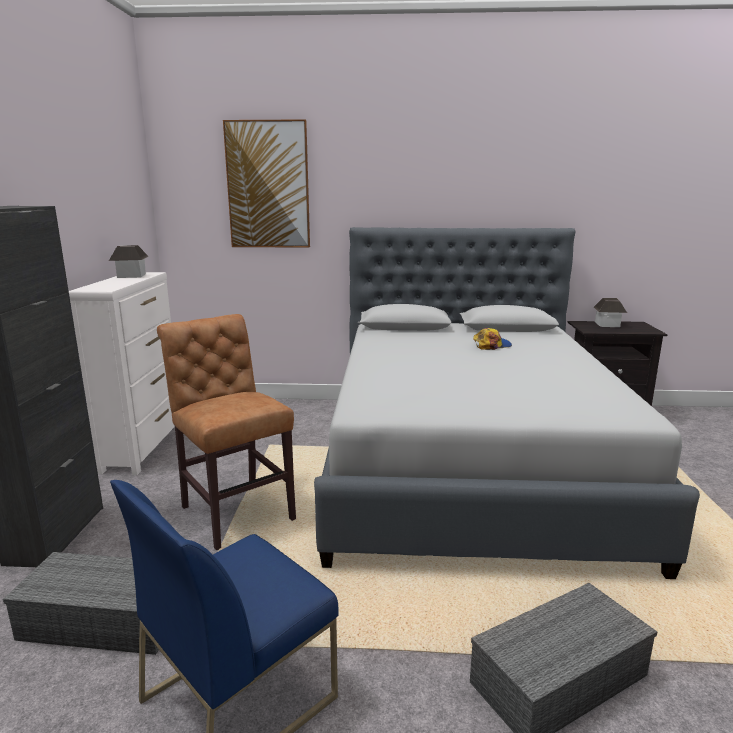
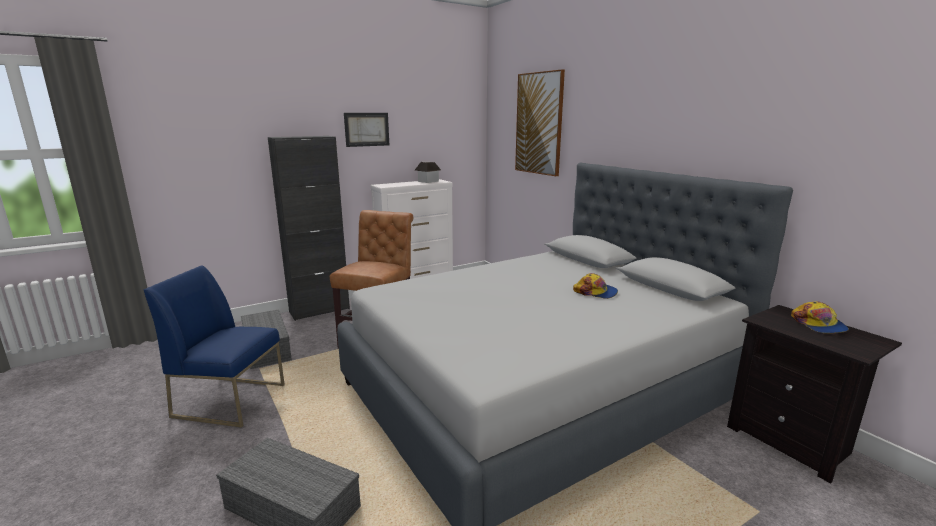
camera: 55 degrees right, 0 degrees up
(48, 194) = (367, 129): none -> picture
(607, 324) = (818, 324): toy house -> cap

